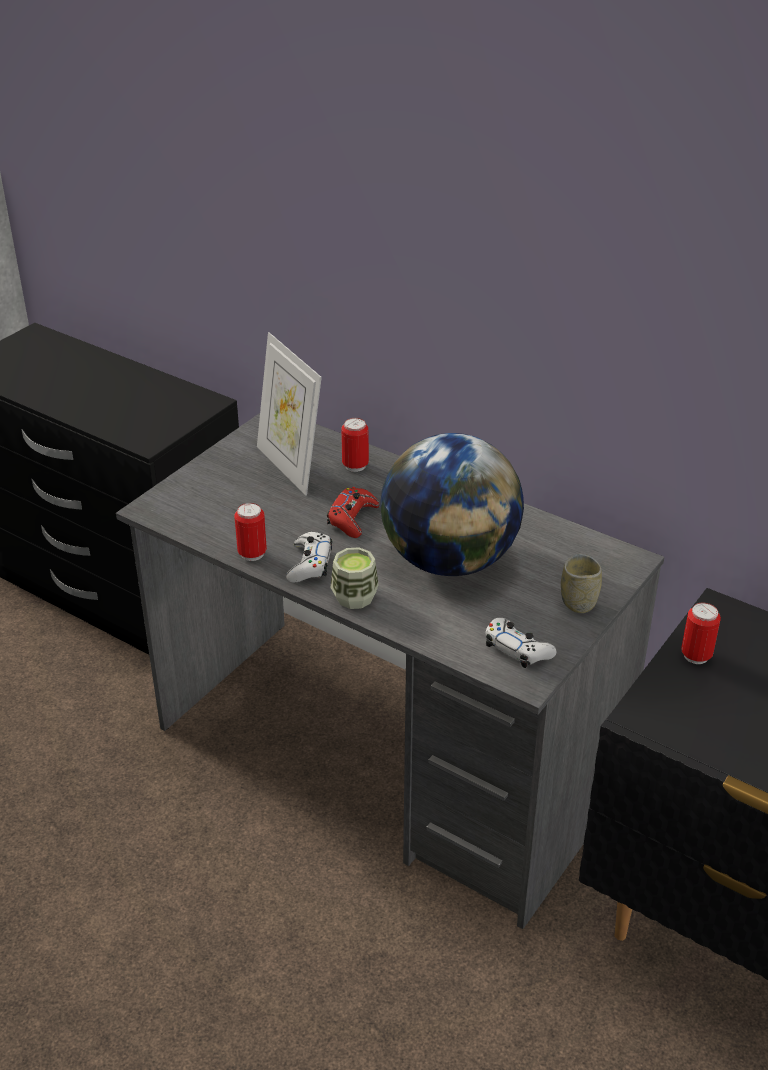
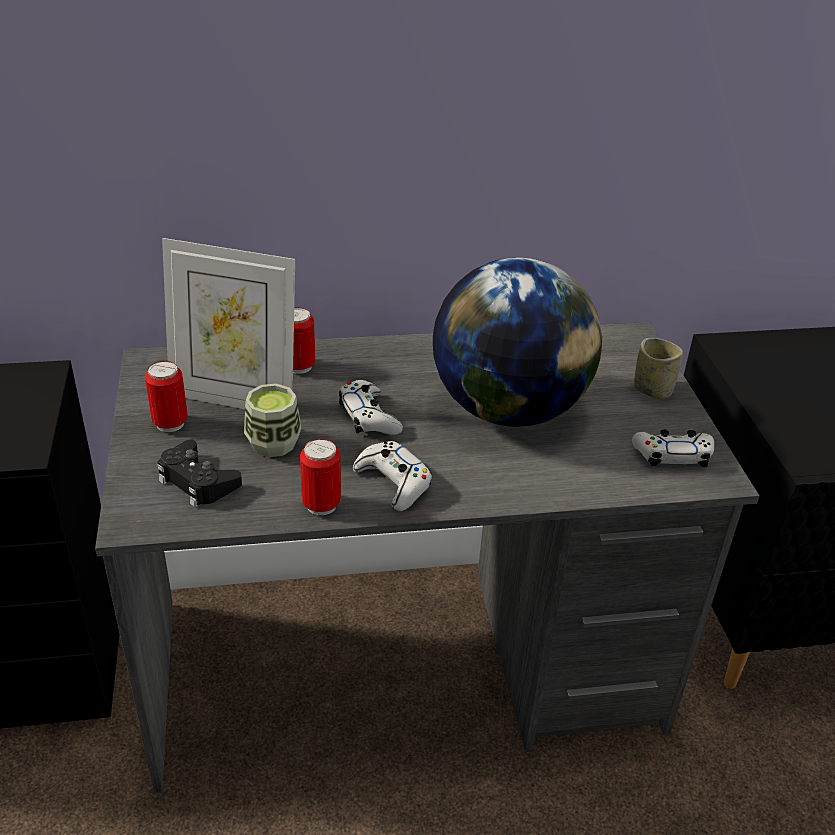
camera: 45 degrees left, 0 degrees up
(206, 505) = (197, 481): none -> black game controller
(352, 518) = (369, 417): red game controller -> white game controller
(354, 597) = (480, 490): cup -> cup (273, 443)
(696, 655) = (766, 389): can -> can (170, 423)

